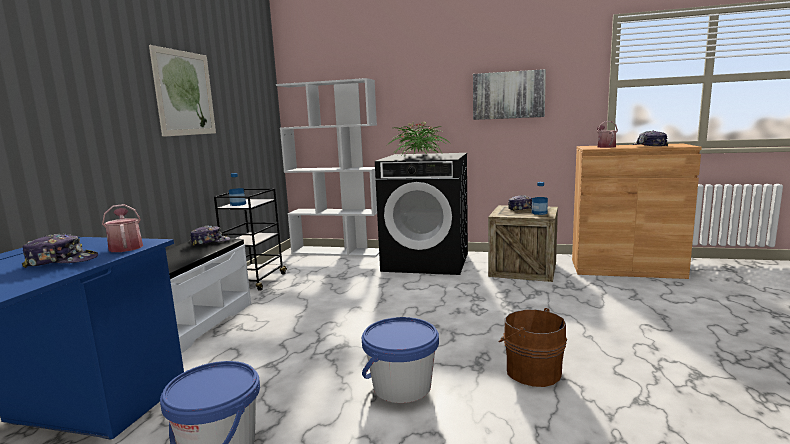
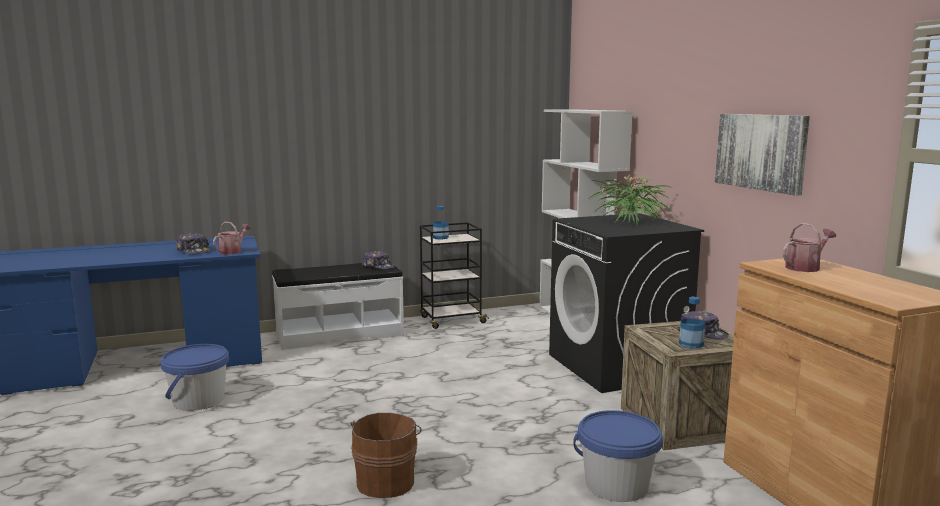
camera: 55 degrees right, 0 degrees up
(184, 93) = (403, 126): picture -> none
(402, 386) = (312, 432): blue bucket -> blue bucket (616, 485)
(649, 146) = (854, 285): cap -> none

